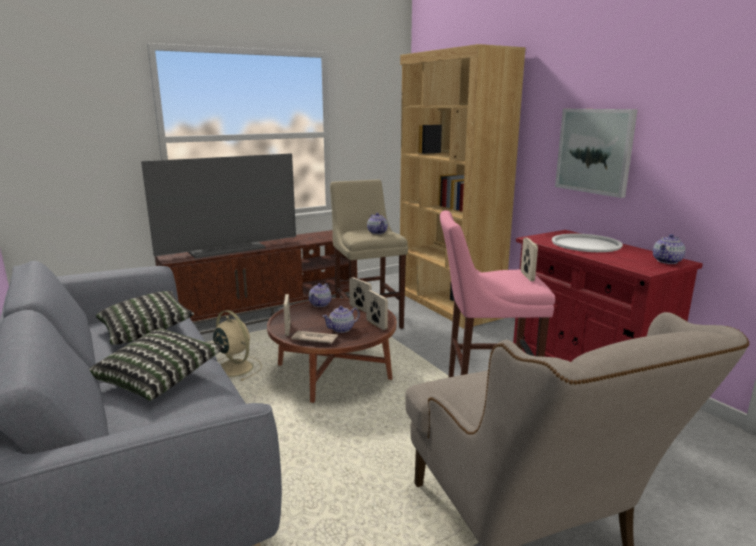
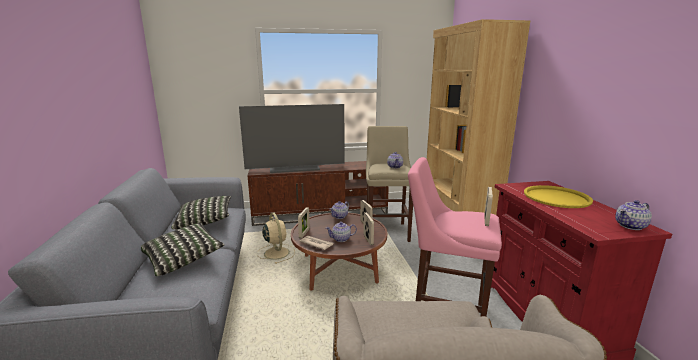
camera: 20 degrees right, 0 degrees up
(586, 244) = (556, 197): white tray -> yellow tray
(595, 151) = (580, 113): picture -> none

